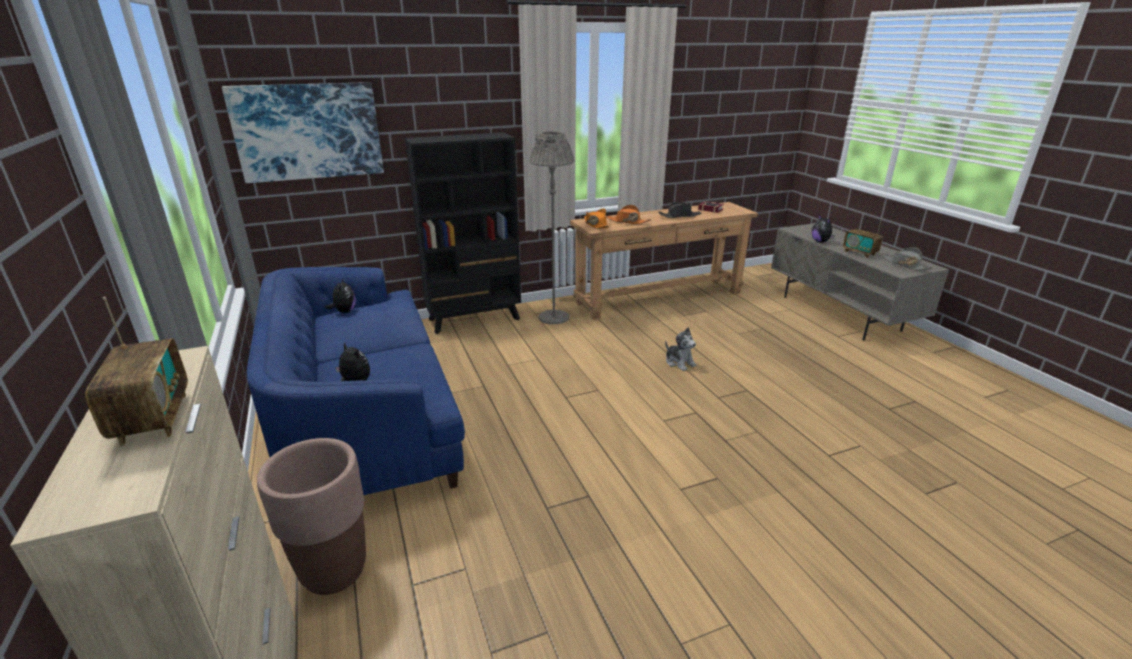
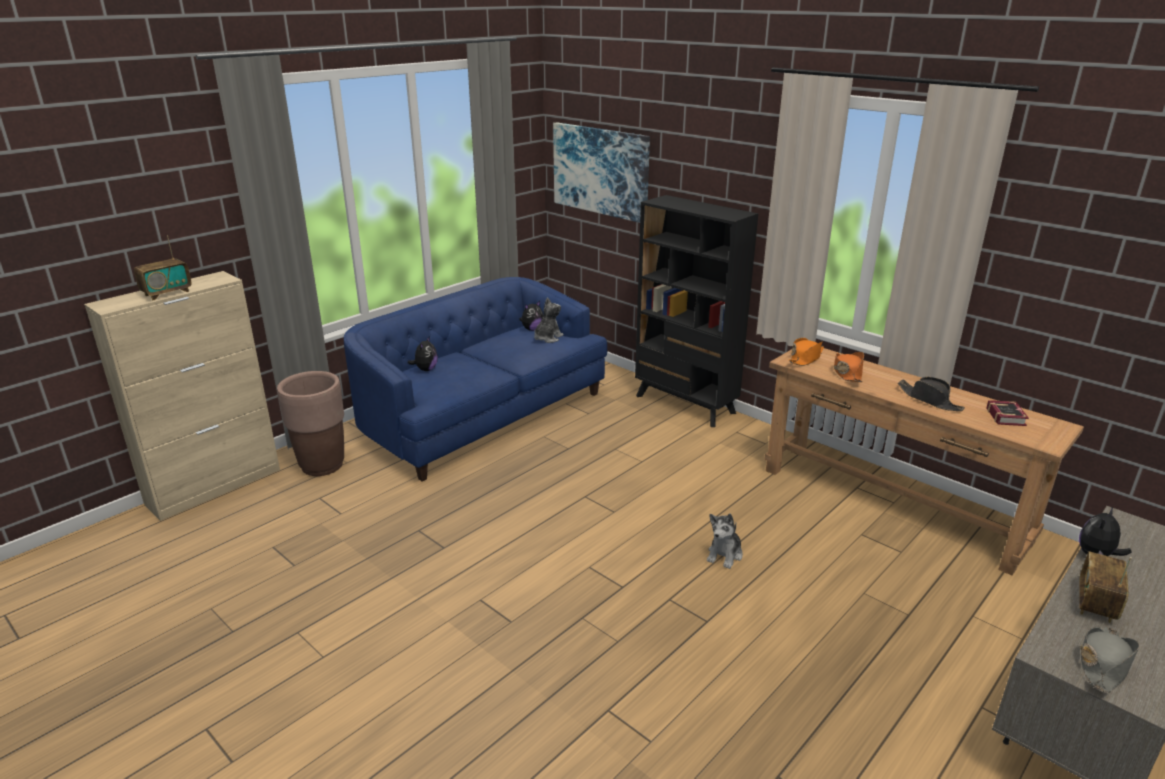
camera: 65 degrees right, 0 degrees up
(380, 308) = (547, 338): none -> plush toy
(553, 317) = (741, 445): grey floor lamp -> none

